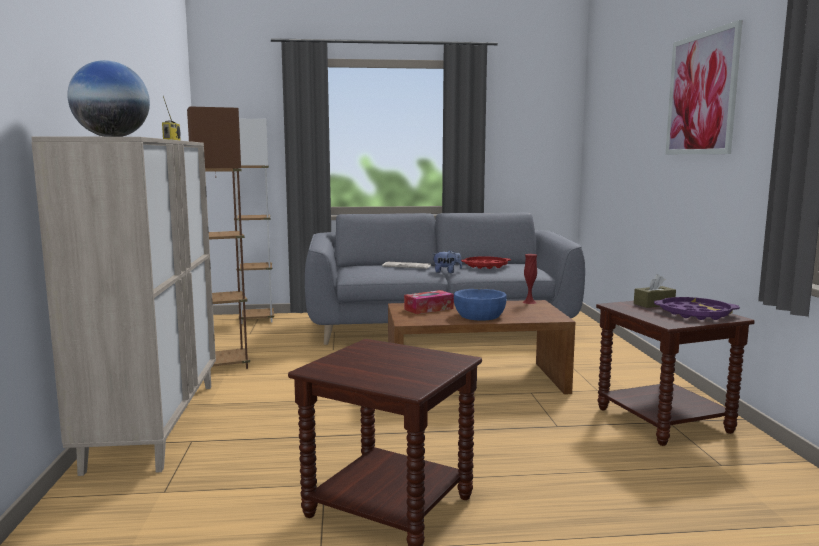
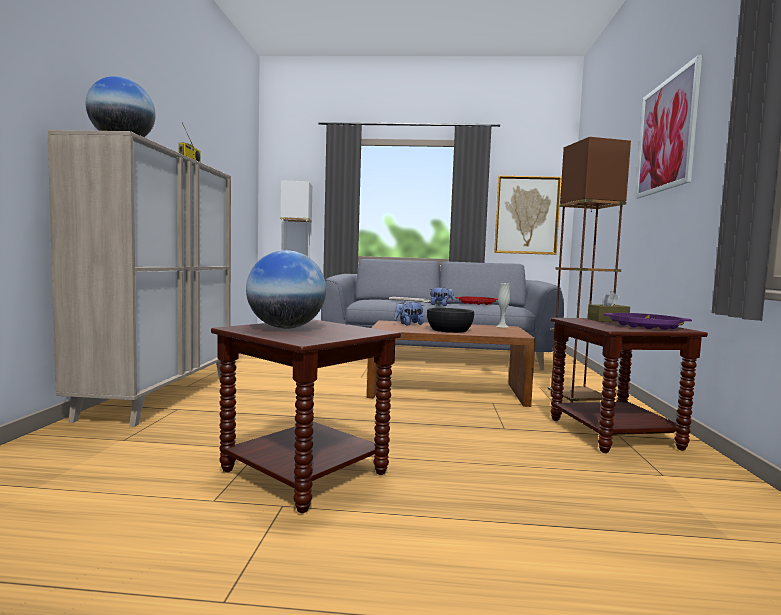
camera: 10 degrees right, 5 degrees down
(225, 365) = (247, 365): brown floor lamp -> brown floor lamp (578, 401)
(364, 363) = (286, 328): none -> globe
(429, 309) = (409, 324): tissue box -> plush toy
(479, 315) = (449, 330): blue bowl -> black bowl
(529, 302) = (502, 326): red vase -> white vase
(530, 151) = (526, 215): none -> picture

